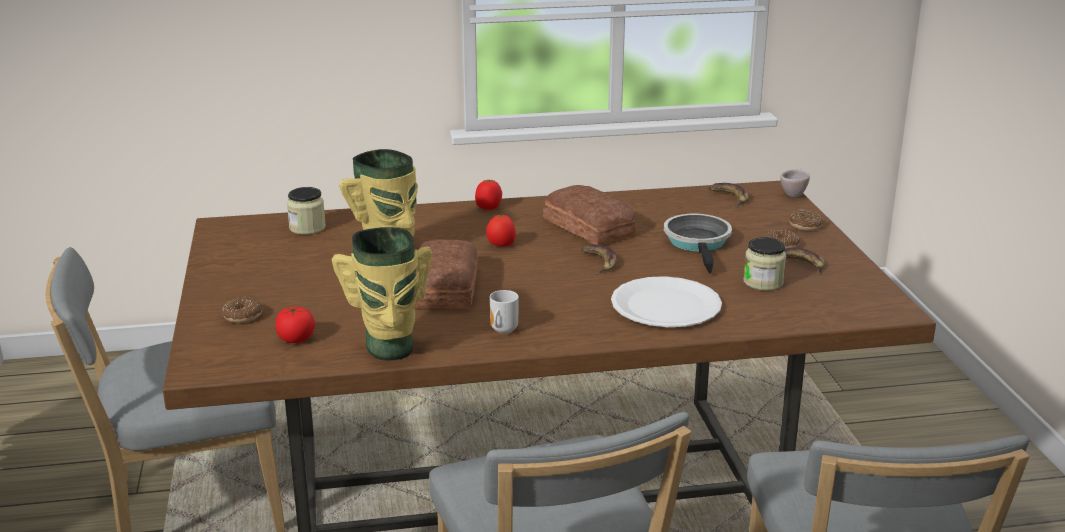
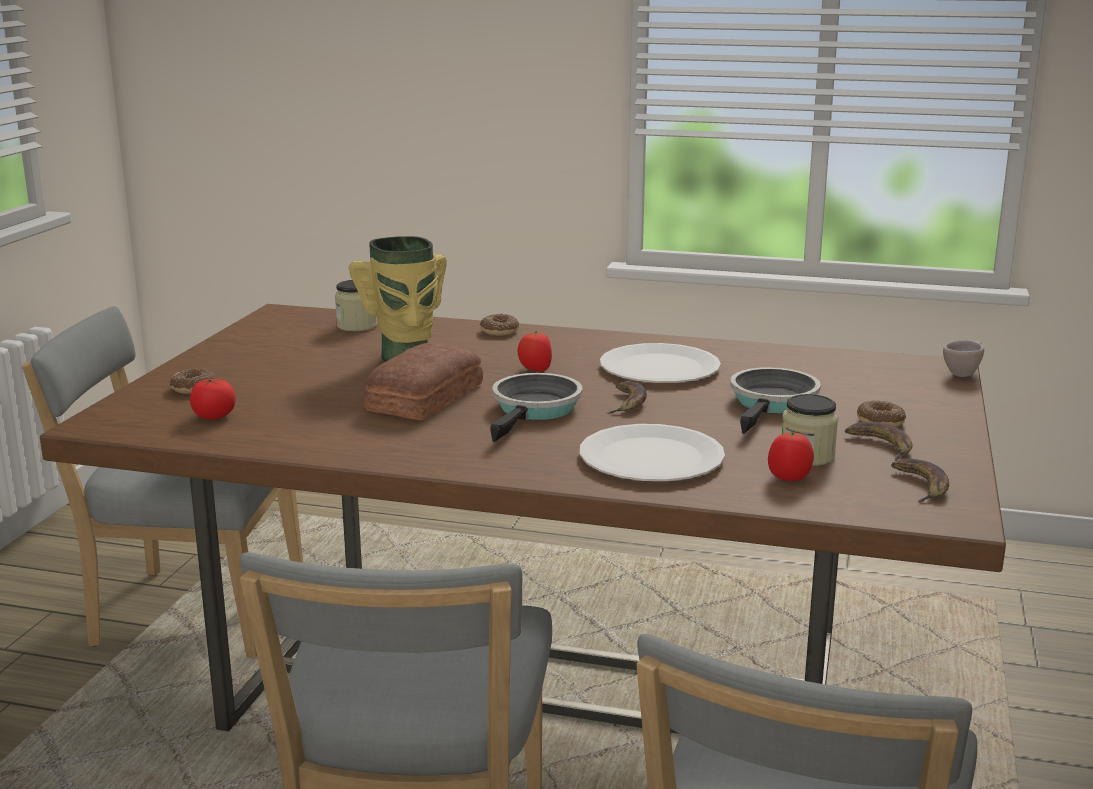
camera: 25 degrees right, 5 degrees down
(390, 349) = (291, 442): vase -> none
(488, 208) = (567, 335): tomato -> tomato (789, 478)
(502, 331) = (429, 447): mug -> none
(541, 282) = (535, 410): none -> frying pan
(589, 226) = (660, 367): bread -> white plate
(729, 197) = (871, 365): banana -> banana (919, 485)
(805, 226) = (939, 408): donut -> donut (499, 331)

